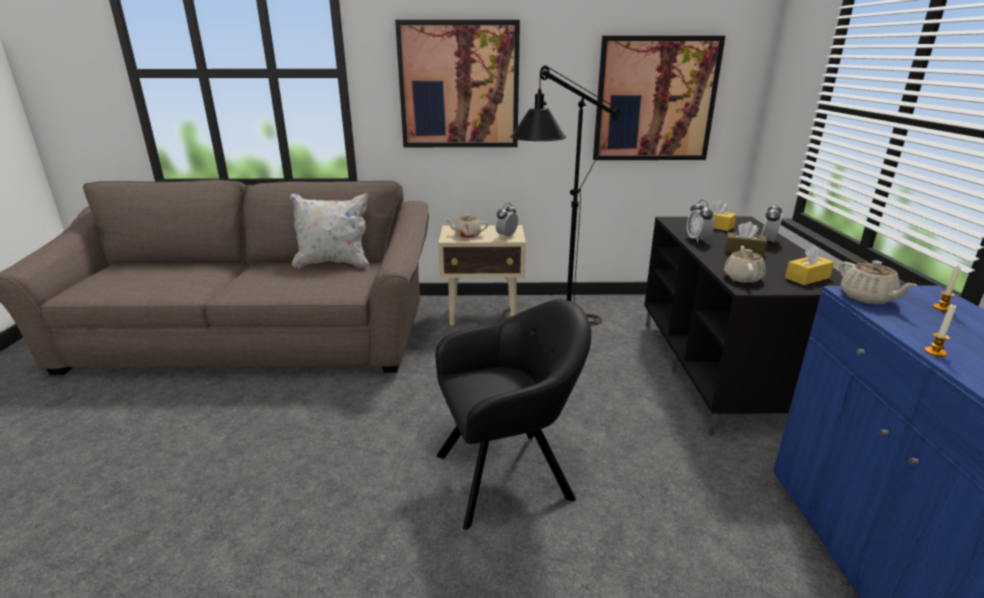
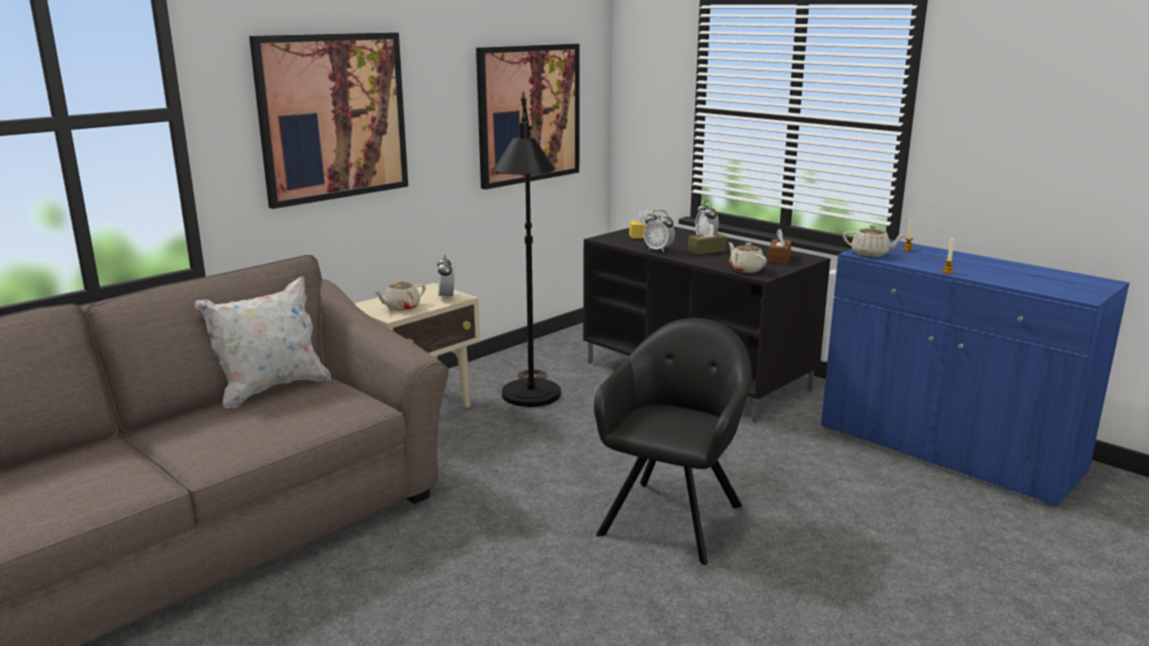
camera: 45 degrees left, 5 degrees down
(807, 278) = (779, 258): yellow tissue box -> brown tissue box

